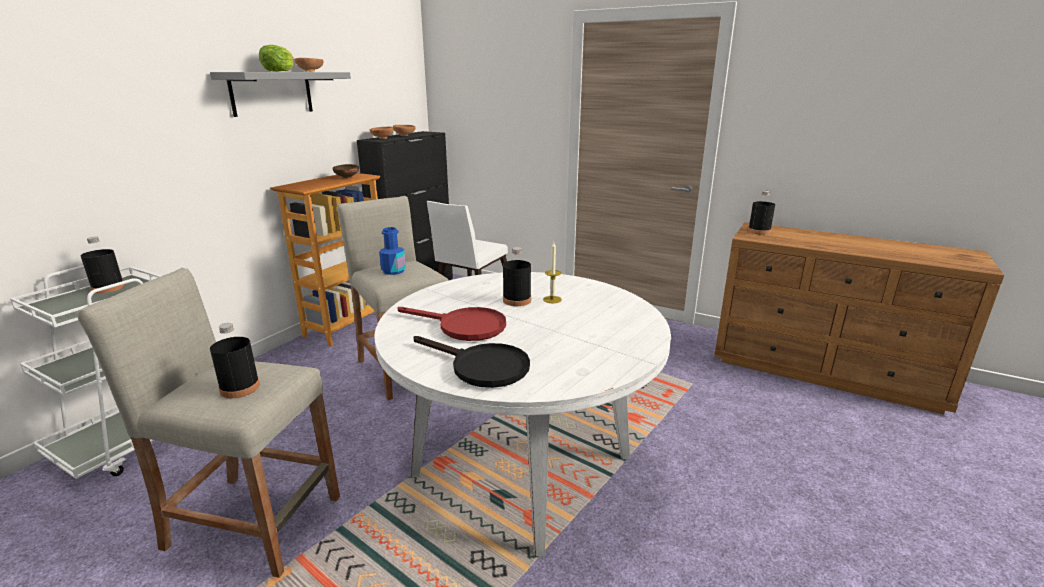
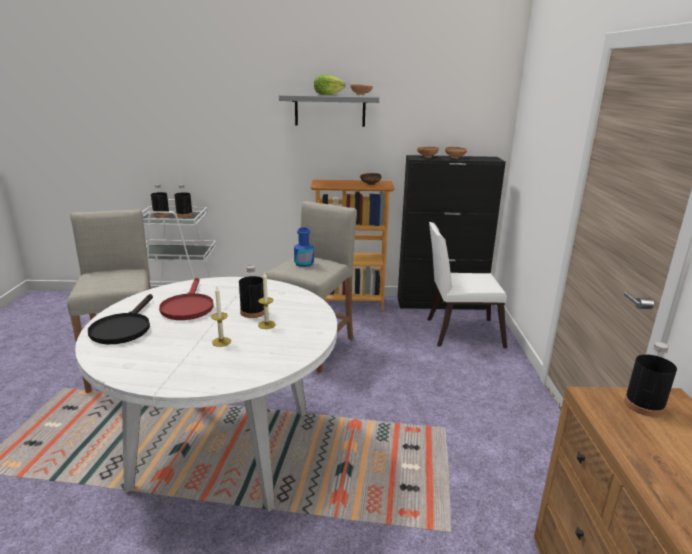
camera: 60 degrees right, 0 degrees up
(240, 388) = (104, 281): black bottle -> black bottle (161, 214)
(570, 322) = (221, 342): none -> candle

